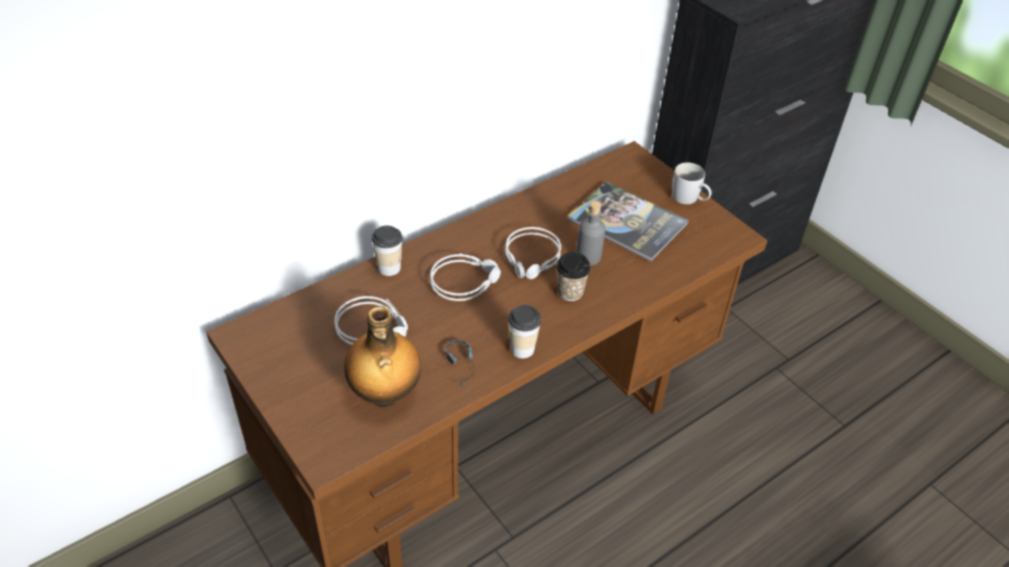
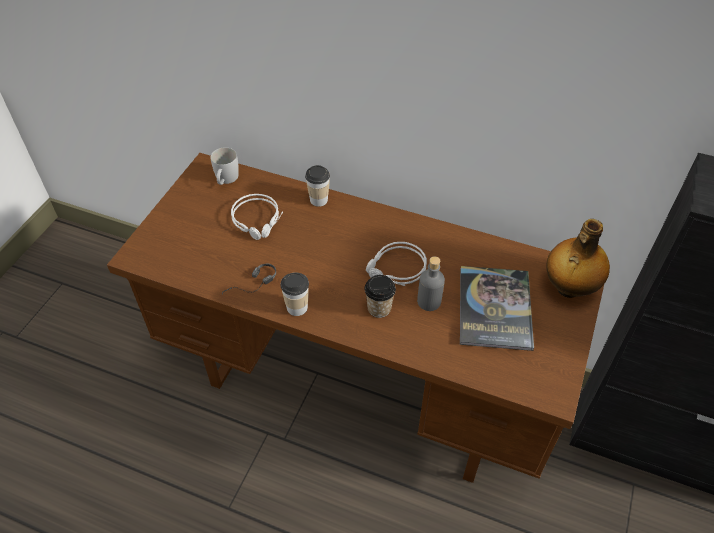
camera: 60 degrees right, 5 degrees up
(384, 394) = (203, 256): bottle -> bottle (568, 288)
(464, 280) = (340, 243): grey headphones -> none
(689, 199) = (569, 339): white mug -> white mug (226, 180)

